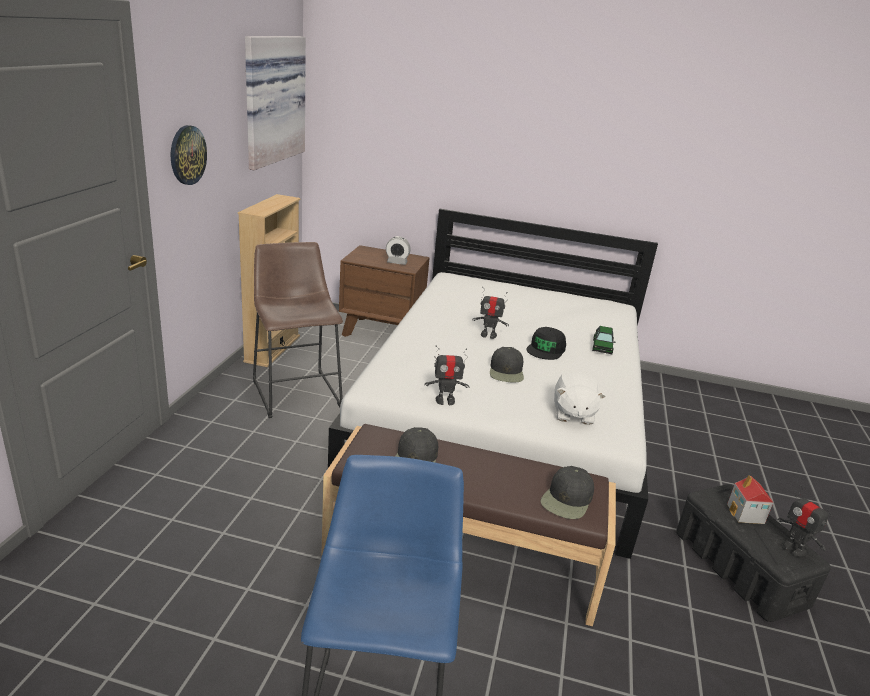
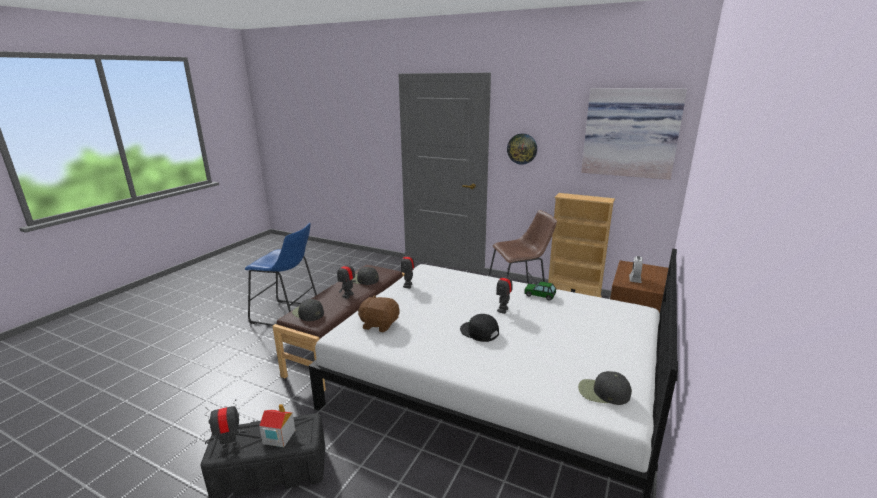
camera: 105 degrees right, 5 degrees down
(485, 467) = (348, 295): none -> toy robot
(506, 372) = (442, 309): black cap -> black cap (603, 392)
(572, 414) = (379, 324): white plush toy -> brown plush toy
(602, 347) = (489, 366): toy car -> toy car (539, 295)

